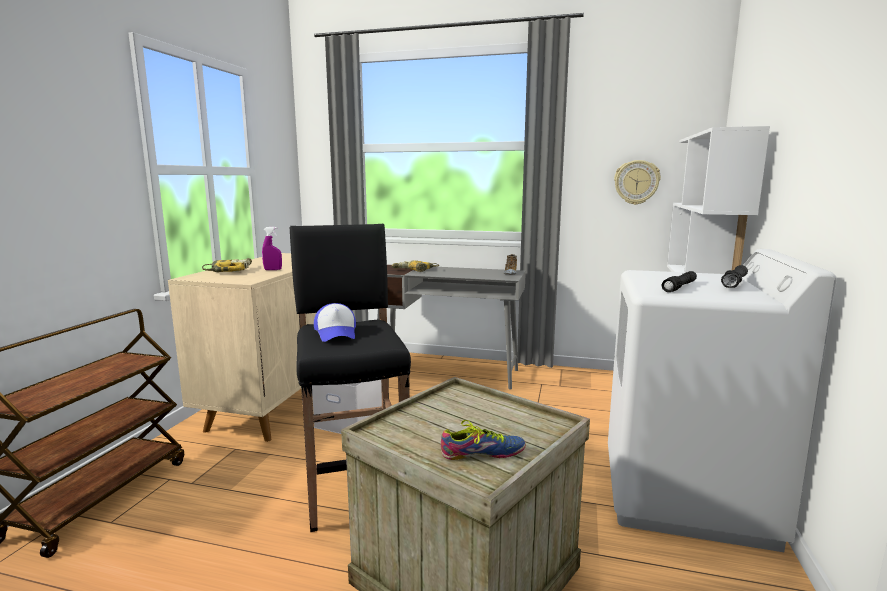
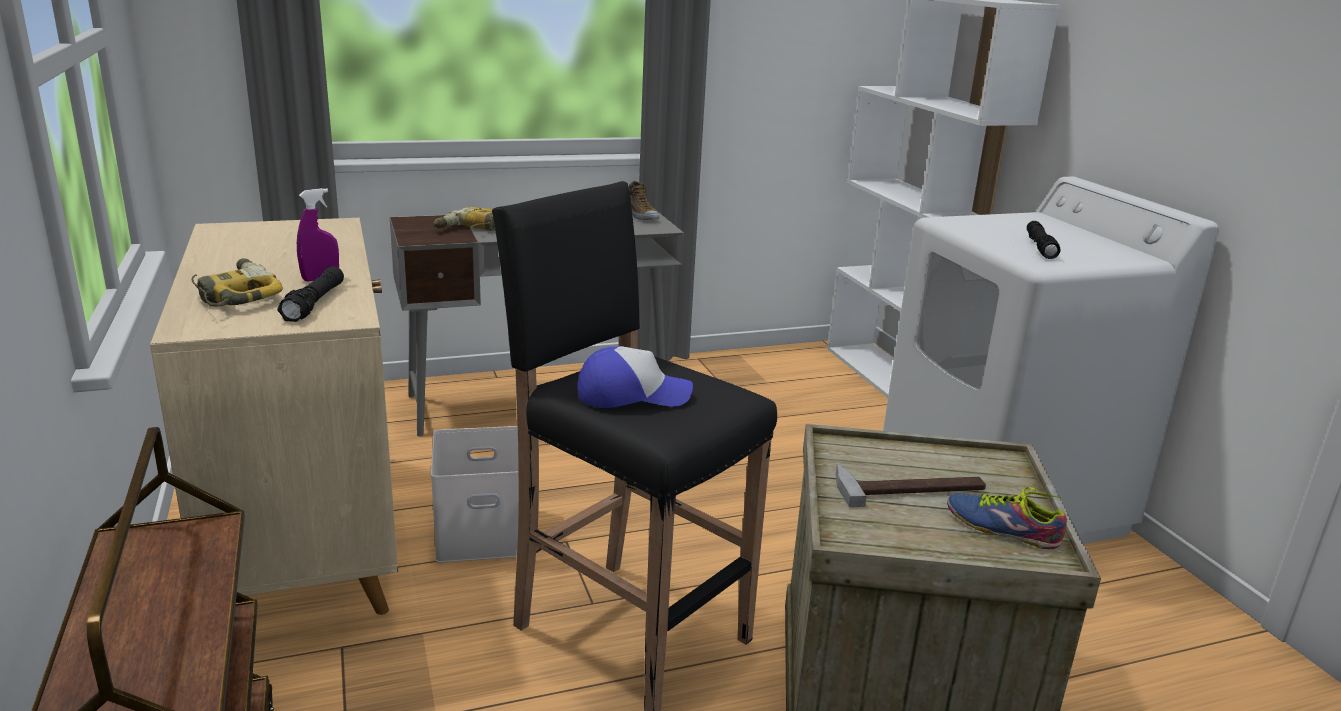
camera: 35 degrees left, 10 degrees up
(336, 333) = (632, 395): cap -> cap turned 45 degrees counterclockwise
(461, 419) = (909, 487): none -> hammer
(483, 454) = (1002, 526): shoe -> shoe turned 105 degrees counterclockwise
(636, 182) = (804, 51): wall clock -> none
(734, 283) = (1076, 231): black flashlight -> black flashlight (315, 303)

